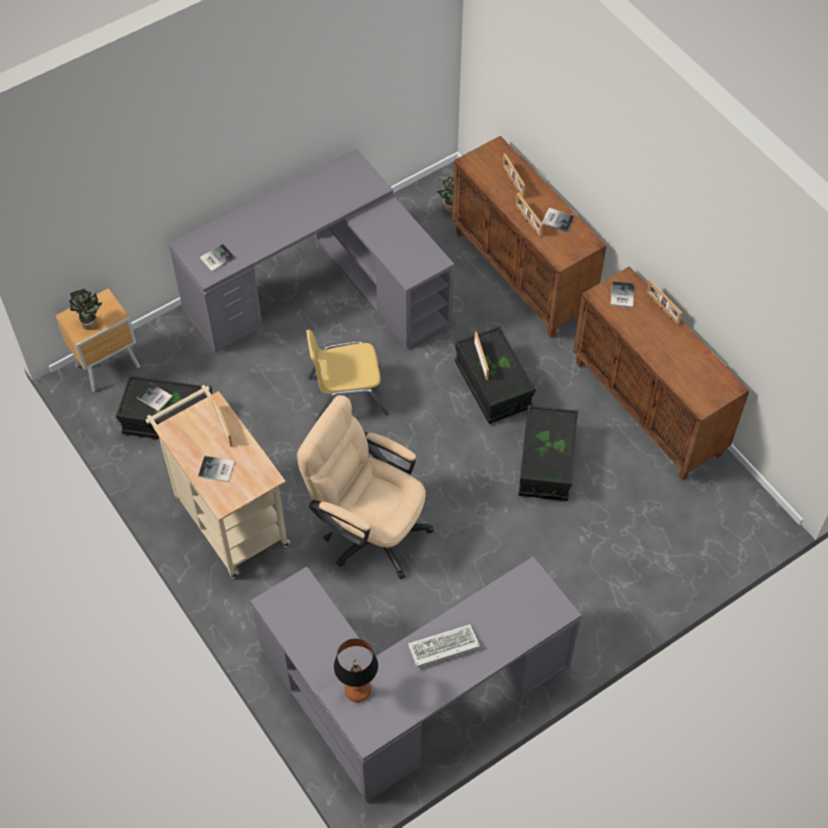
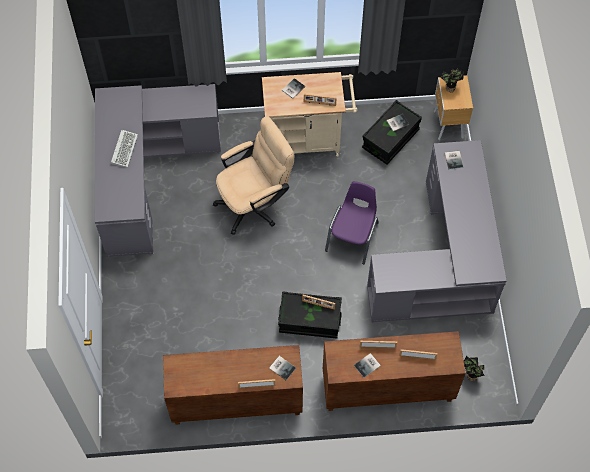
camera: 120 degrees right, 5 degrees up
(347, 394) = (353, 237): yellow chair -> purple chair
(357, 690) = (130, 102): table lamp -> none
(546, 463) = (236, 319): black storage box -> none

